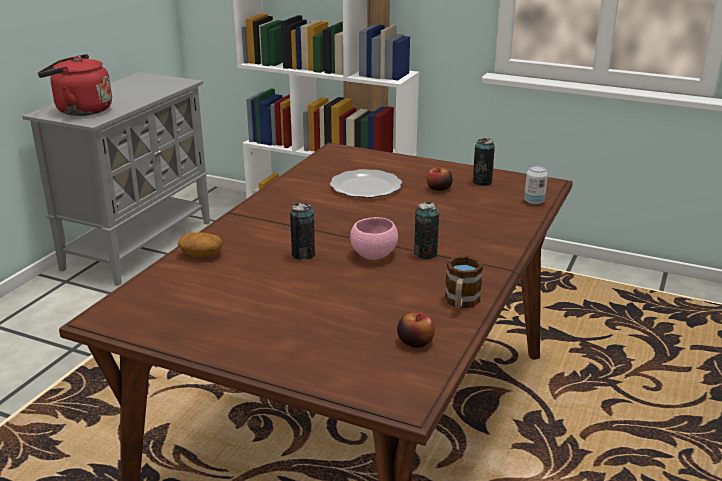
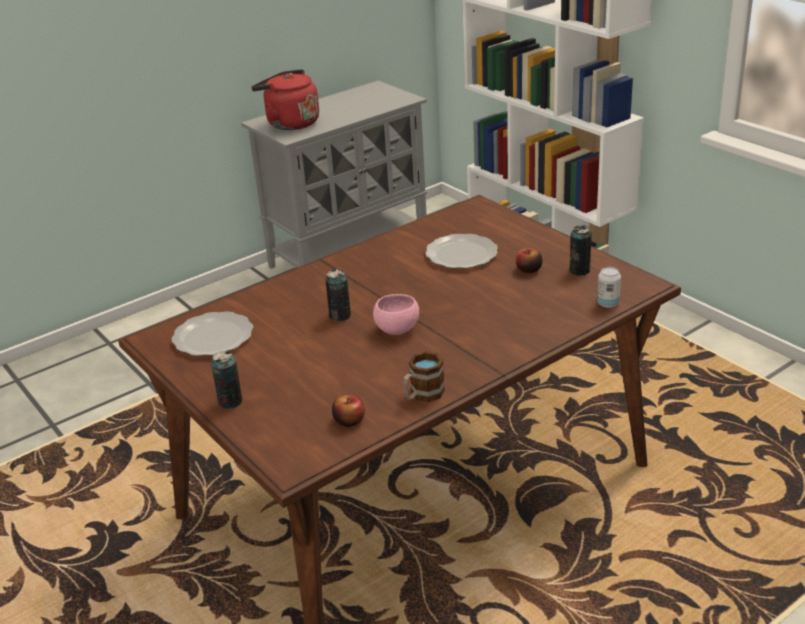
camera: 30 degrees right, 5 degrees up
(183, 300) = (214, 337): none -> plate
(201, 255) = (262, 297): potato -> none
(425, 254) = (442, 339): can -> can (230, 402)

